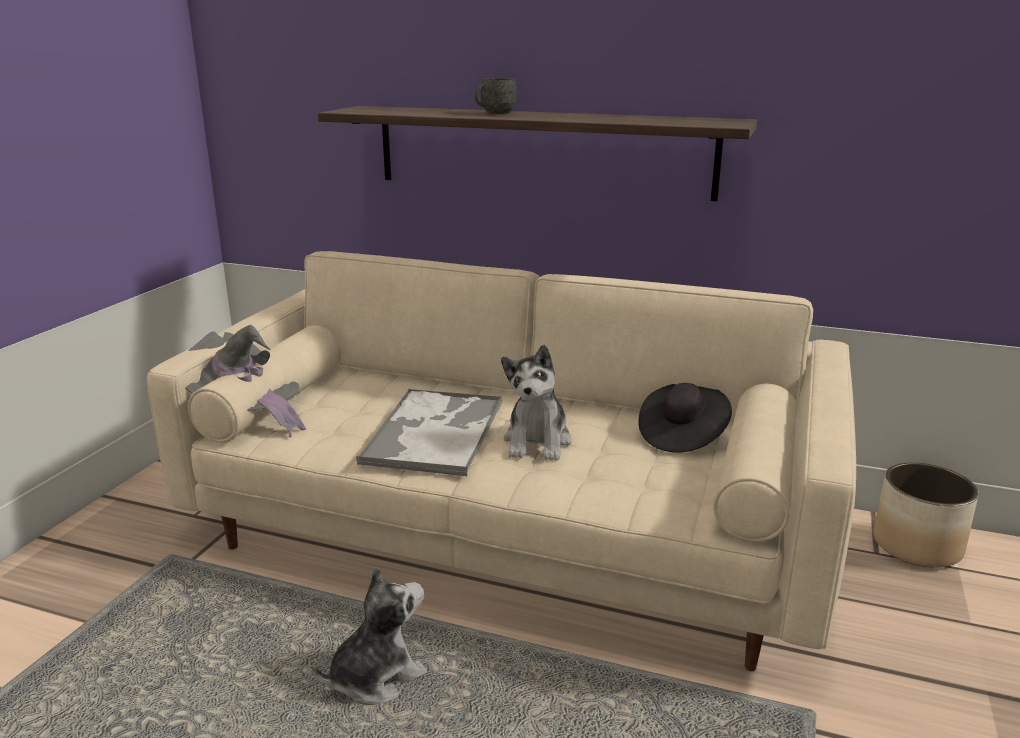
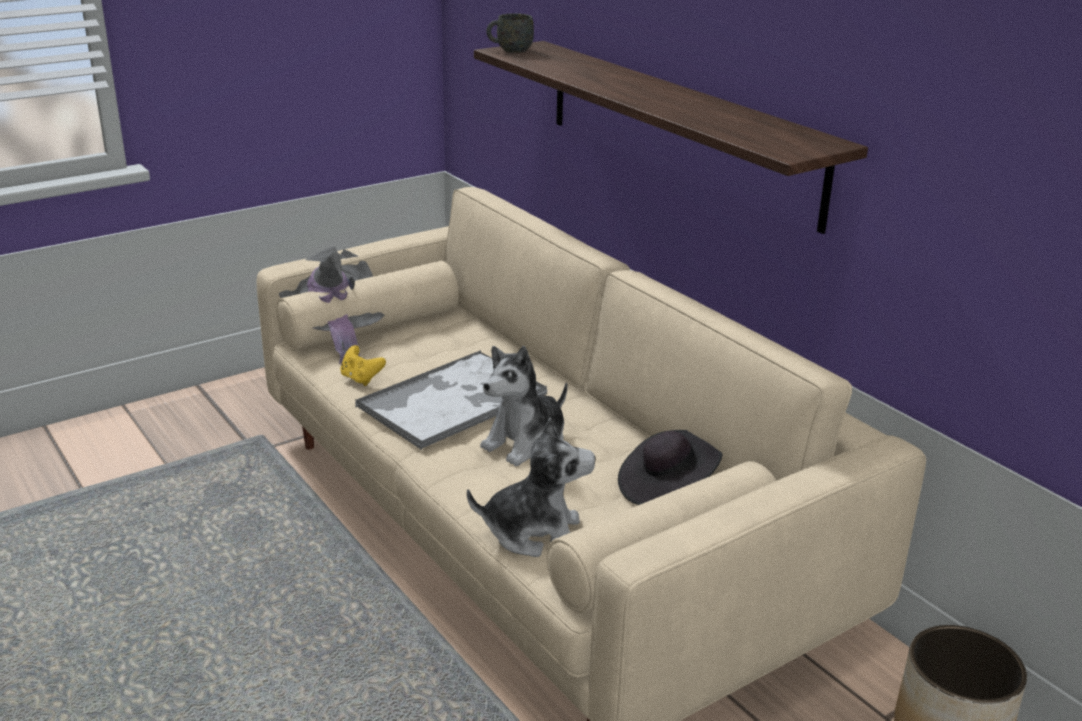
camera: 35 degrees right, 5 degrees up
(327, 442) = (361, 379): none -> yellow game controller
(376, 677) = (298, 595): plush toy -> plush toy (534, 533)
(494, 113) = (622, 80): grey mug -> grey mug (509, 50)

